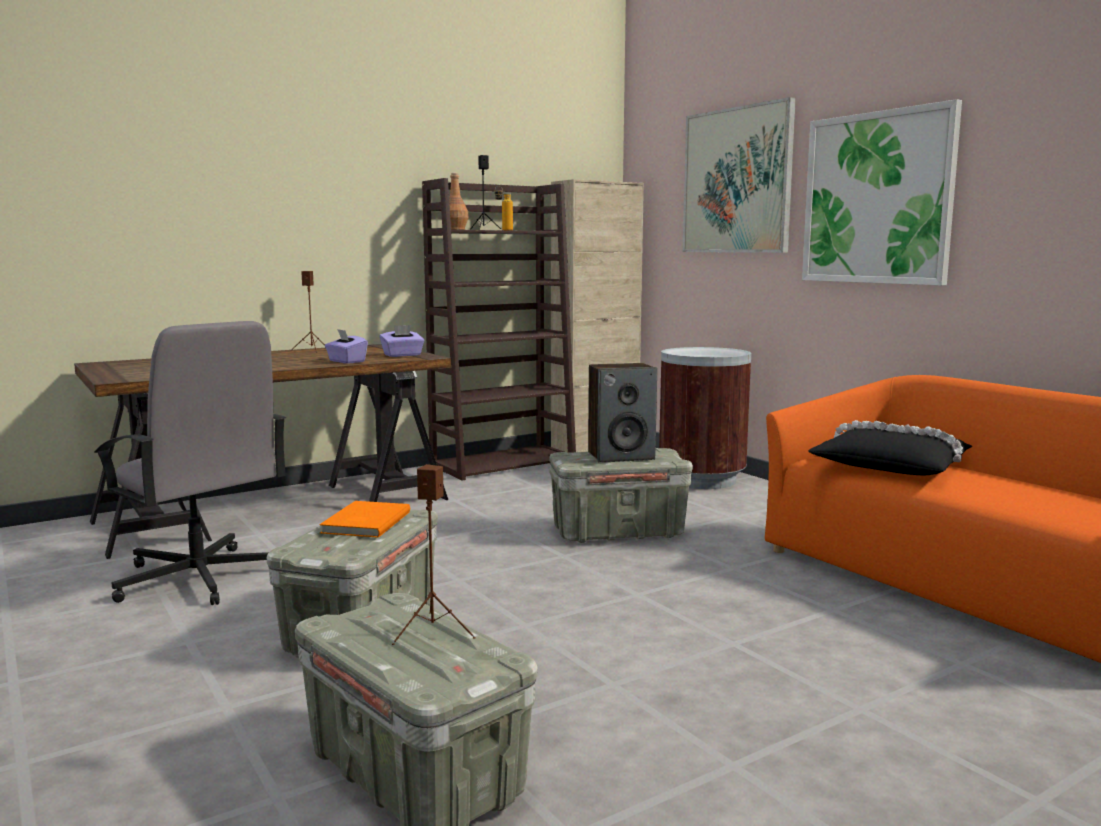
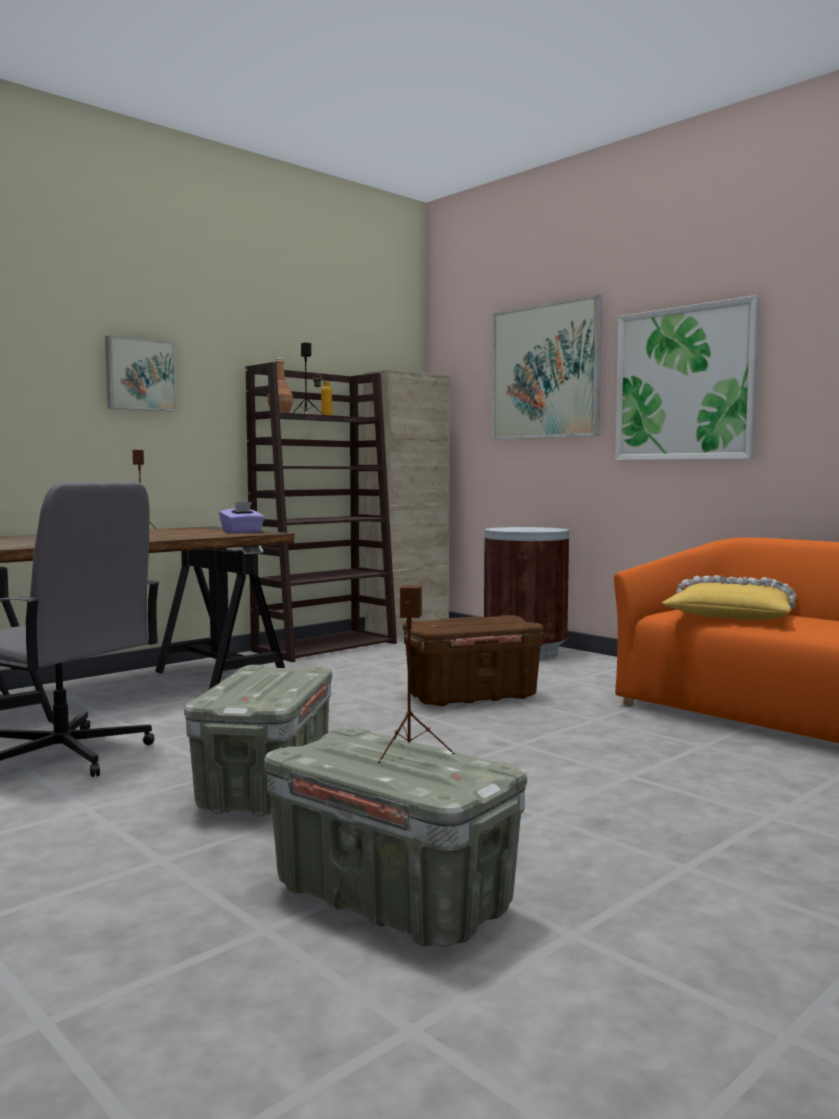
camera: 10 degrees left, 5 degrees down
(311, 195) = (139, 375): none -> picture
(346, 361) = (192, 536): purple tissue box -> none
(363, 522) = (265, 677): orange book -> none
(619, 532) = (472, 697): grey storage box -> brown storage box
(621, 456) = (474, 621): speaker -> none
(891, 465) = (732, 615): black pillow -> yellow pillow

